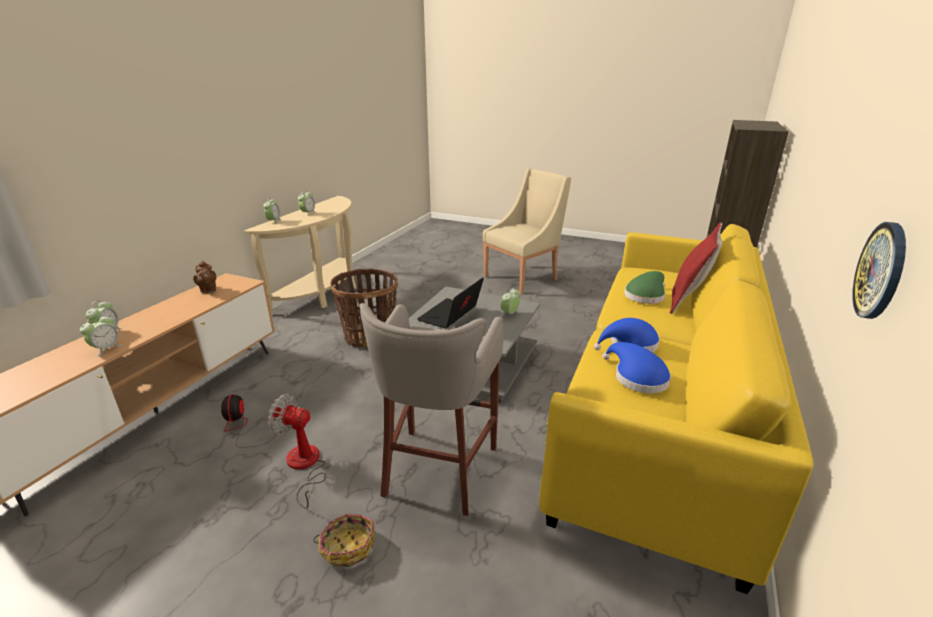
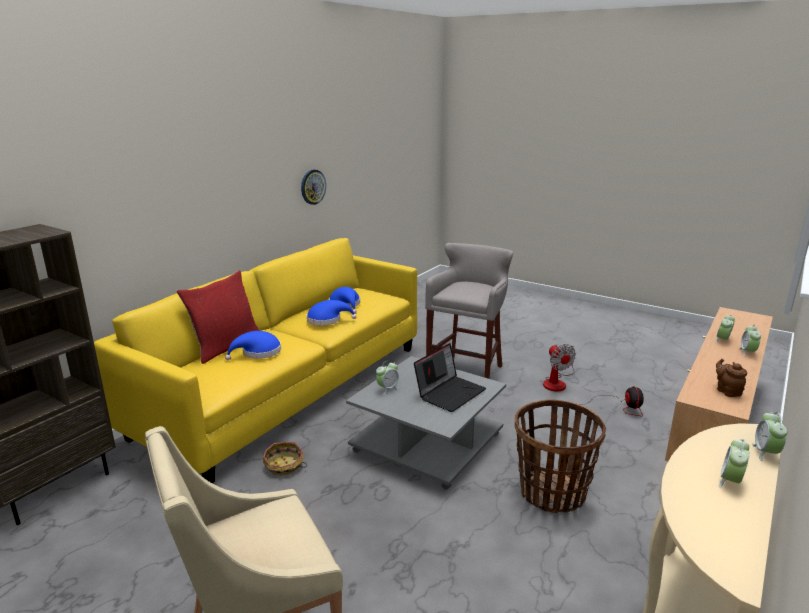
camera: 170 degrees left, 5 degrees down
(304, 466) = (557, 382): fan -> fan turned 45 degrees clockwise
(348, 546) = (514, 352): basket -> basket (284, 465)
(645, 295) = (258, 352): green hat -> blue hat

